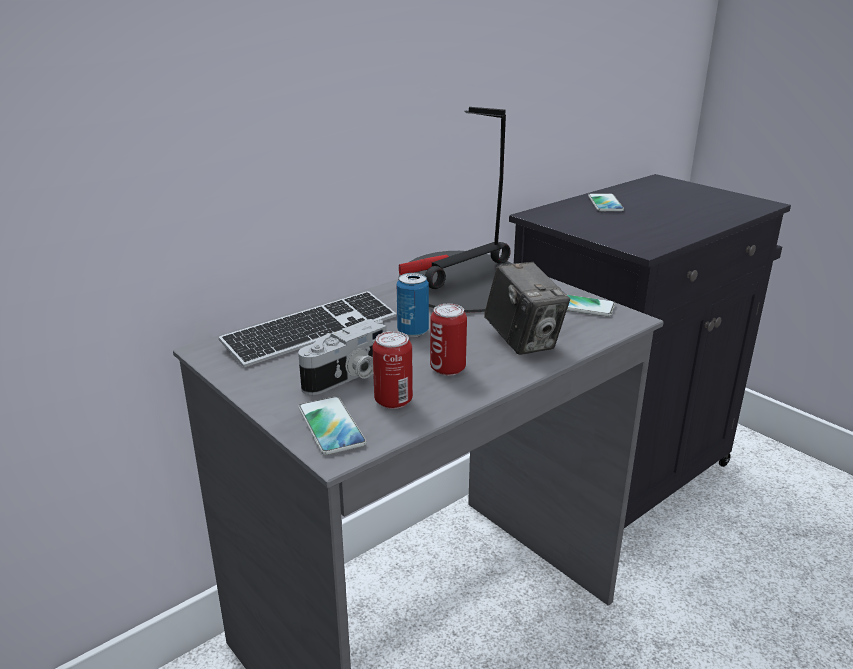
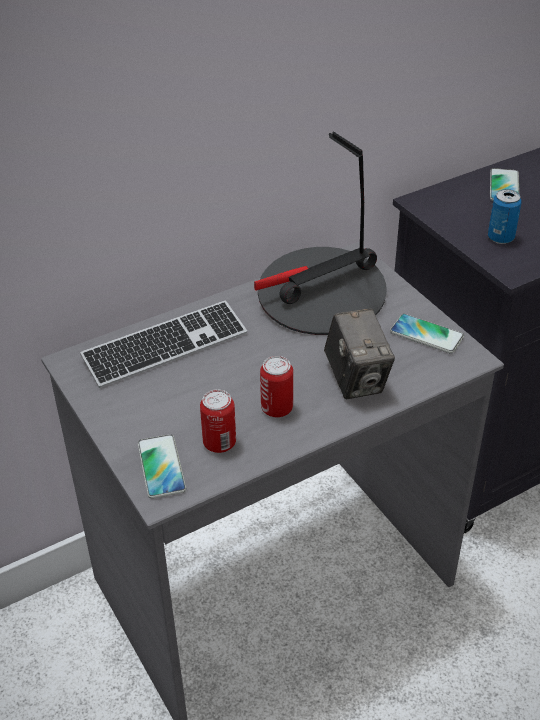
camera: 10 degrees right, 15 degrees up
(348, 377) = (187, 410): camera -> none
(413, 331) = (257, 355): can -> can (500, 238)

